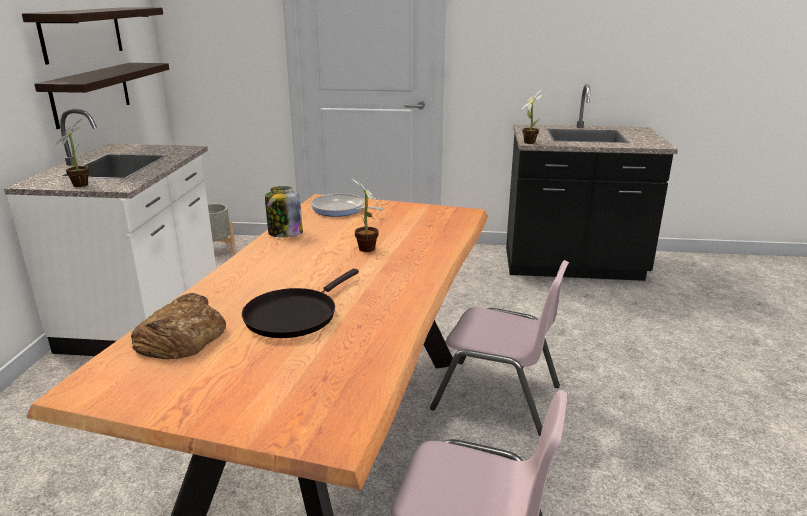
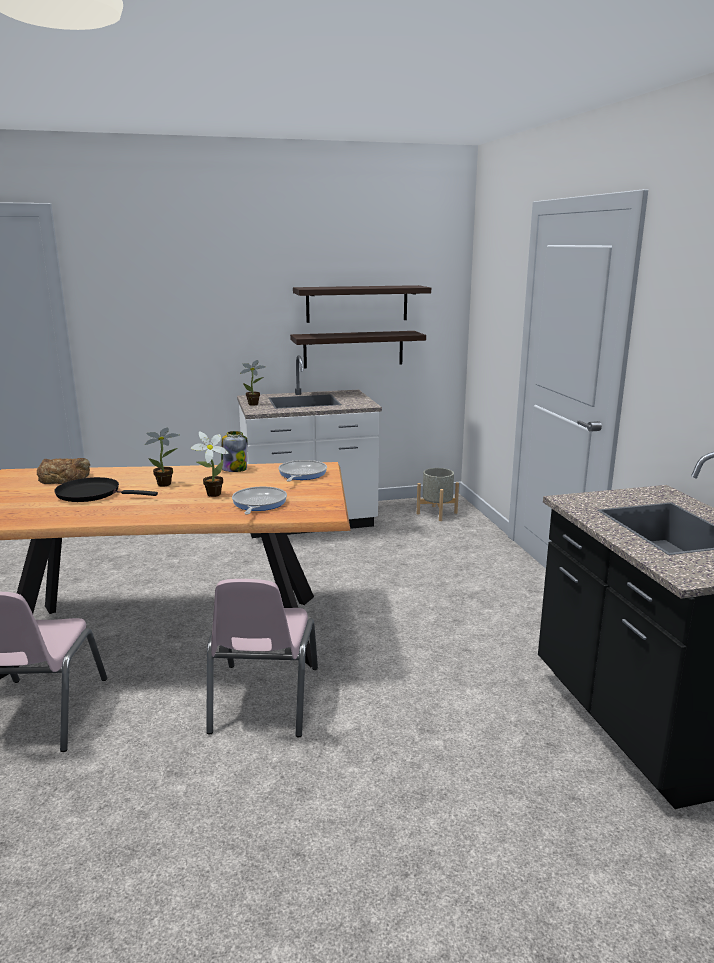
camera: 70 degrees right, 5 degrees down
(416, 233) = (258, 504): none -> frying pan
(529, 142) = (567, 499): potted plant -> potted plant (167, 484)

